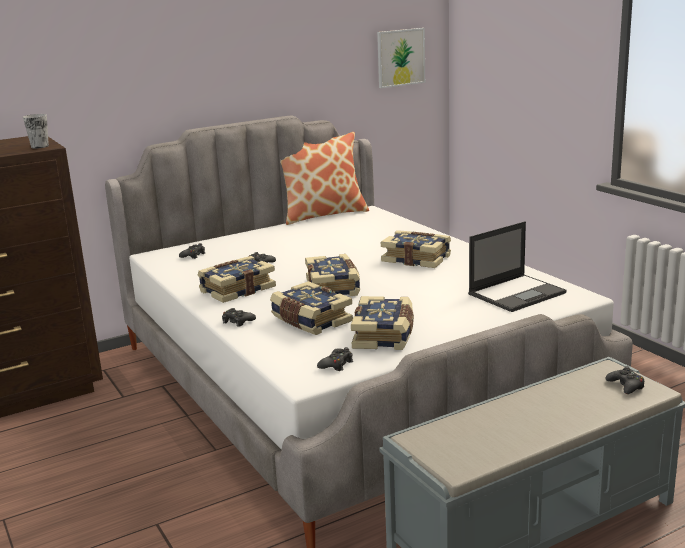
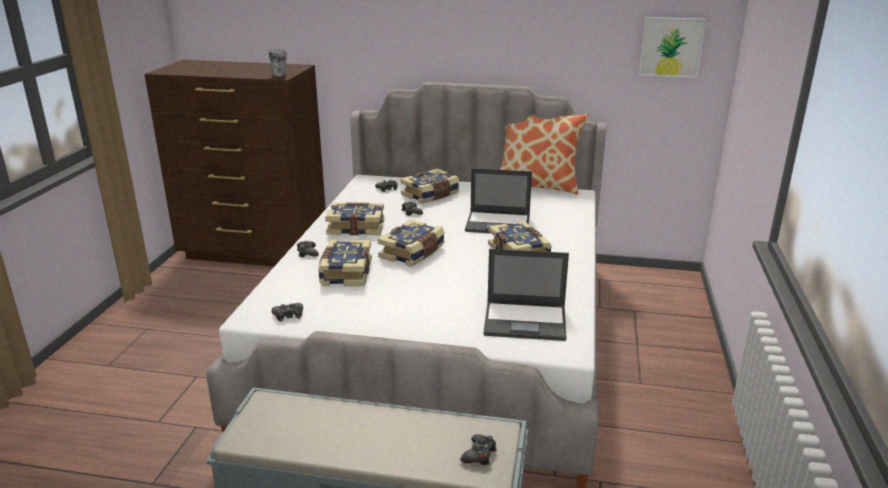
camera: 40 degrees right, 5 degrees up
(354, 247) = (499, 223): none -> laptop
(384, 335) = (360, 308): book -> book (431, 195)

